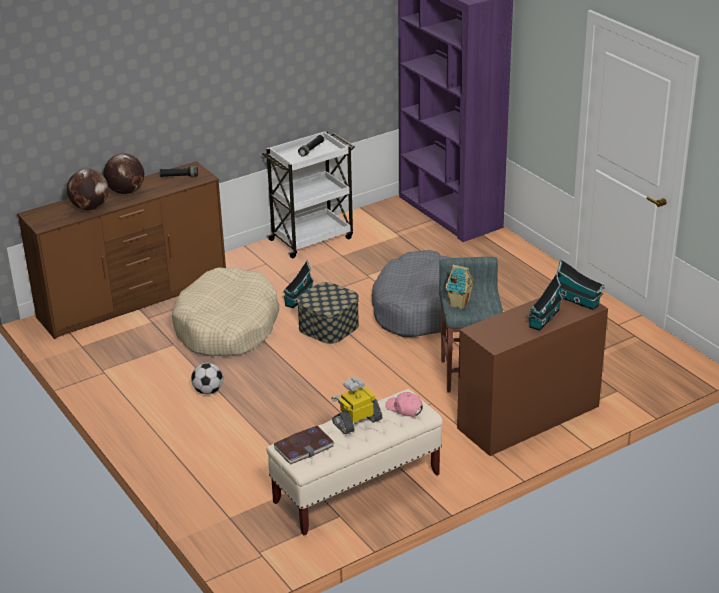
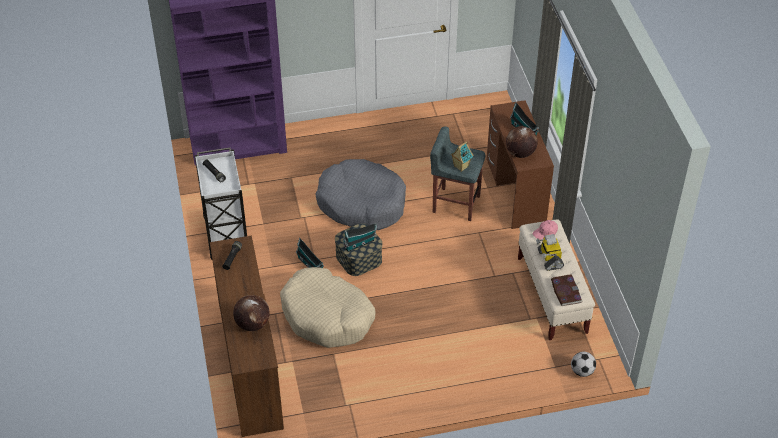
camera: 70 degrees left, 15 degrees up
(126, 191) = (238, 296): globe -> globe (520, 153)
(208, 391) = (406, 346): football -> football (582, 371)
(578, 301) = (511, 109): toy house -> toy house (360, 243)

